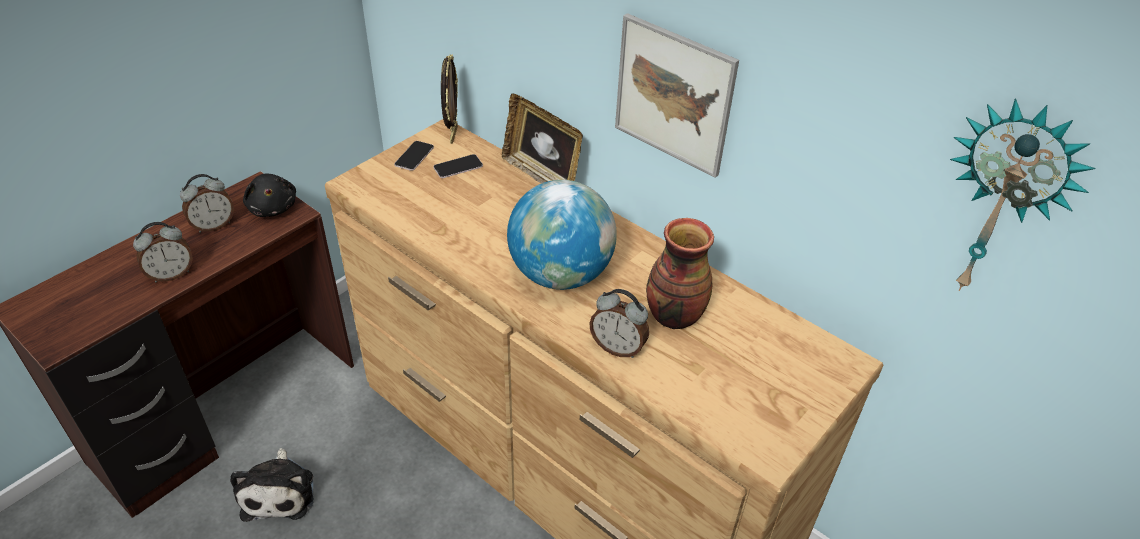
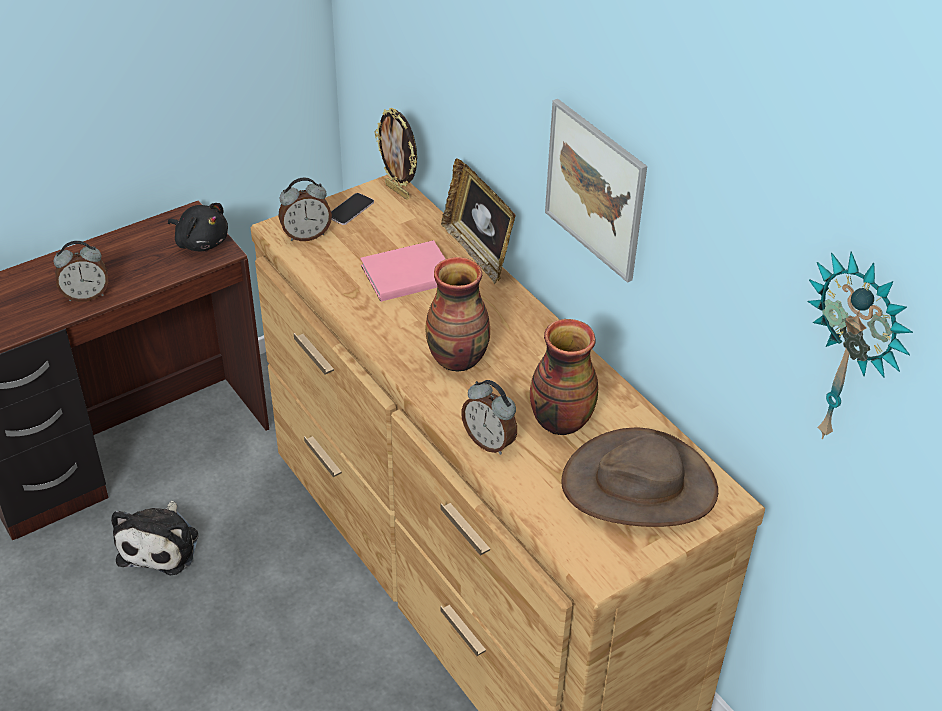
camera: 15 degrees right, 0 degrees up
(213, 225) = (138, 251): alarm clock -> alarm clock (306, 235)
(273, 207) = (201, 242): black plush toy -> black plush toy turned 45 degrees counterclockwise
(452, 134) = (398, 191): picture frame -> picture frame turned 120 degrees clockwise
(458, 167) = (392, 228): phone -> none
(483, 205) = (405, 274): none -> pink book
(560, 274) = (459, 359): globe -> vase
(768, 363) = (639, 485): none -> brown hat

